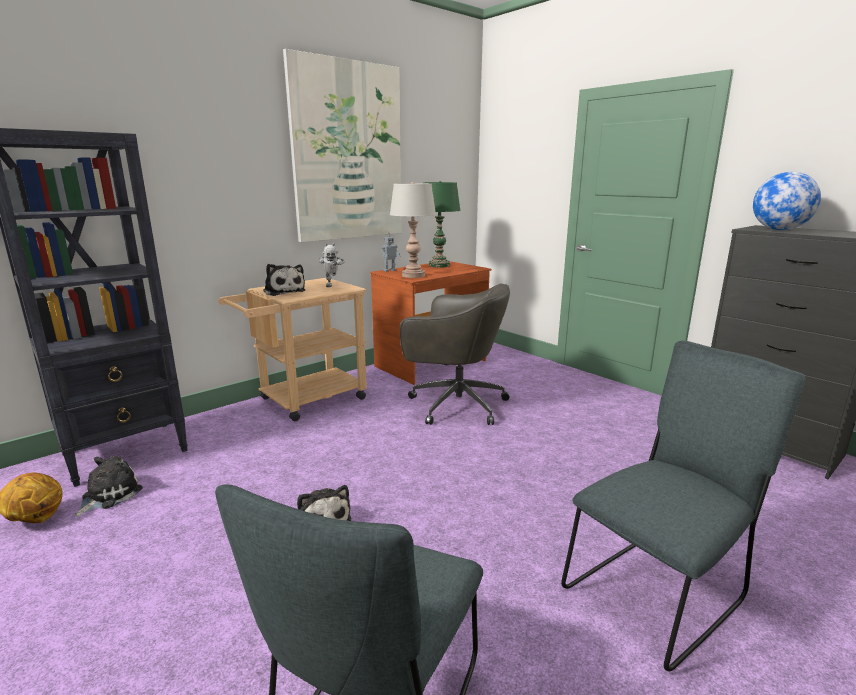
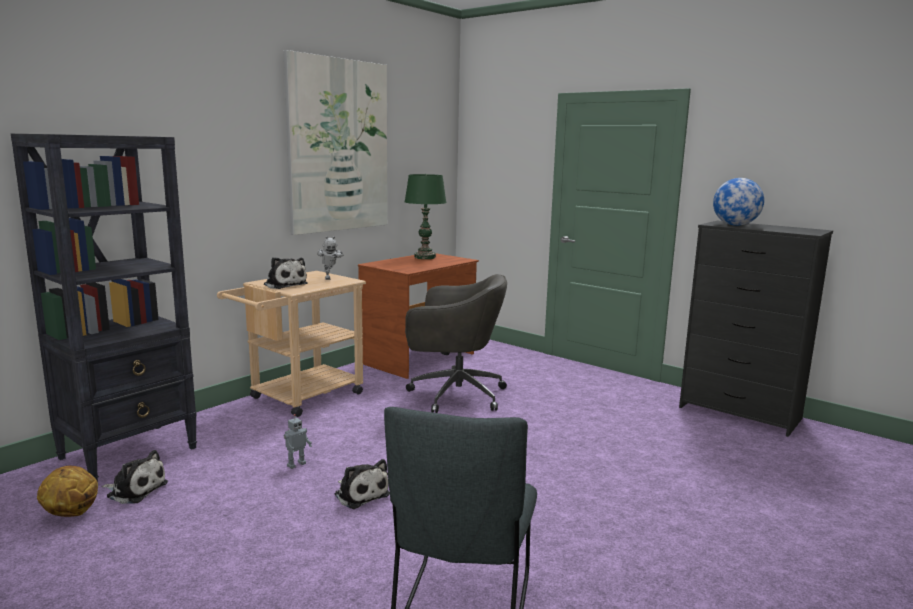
camera: 10 degrees left, 5 degrees down
(108, 495) = (135, 490): plush toy -> plush toy turned 90 degrees clockwise
(389, 270) = (377, 263): toy robot -> toy robot (296, 464)
(413, 275) = (405, 267): grey table lamp -> none
(658, 591) = (661, 521): grey chair -> none

